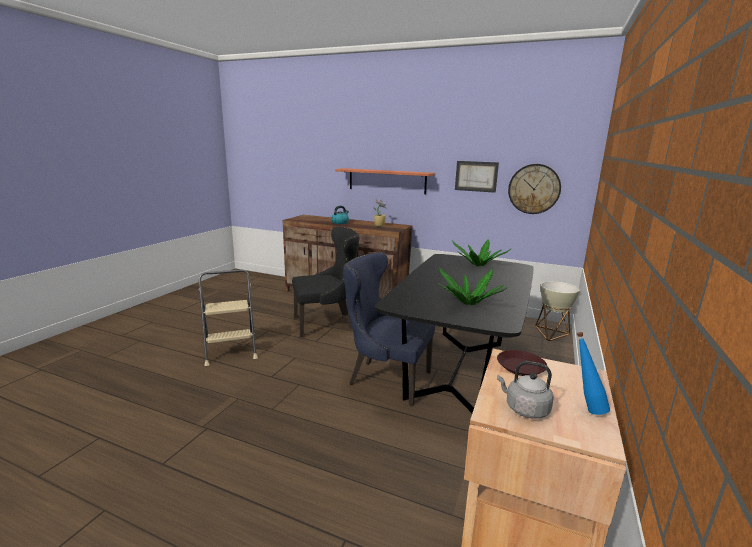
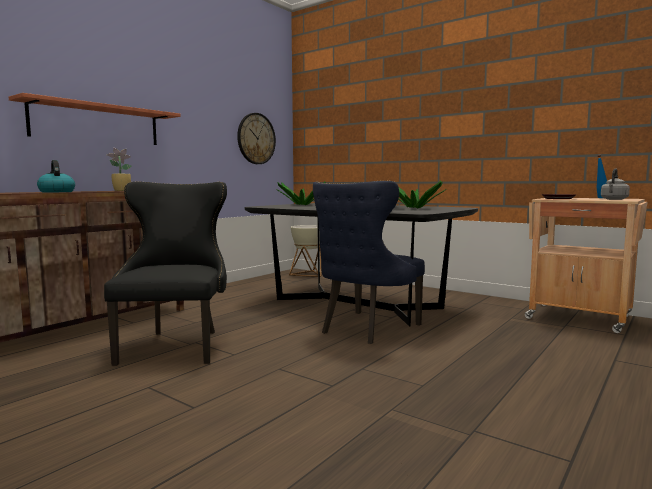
camera: 75 degrees left, 10 degrees down
(231, 348) = (194, 422): beige step ladder -> none
(476, 176) = (208, 123): picture -> none

